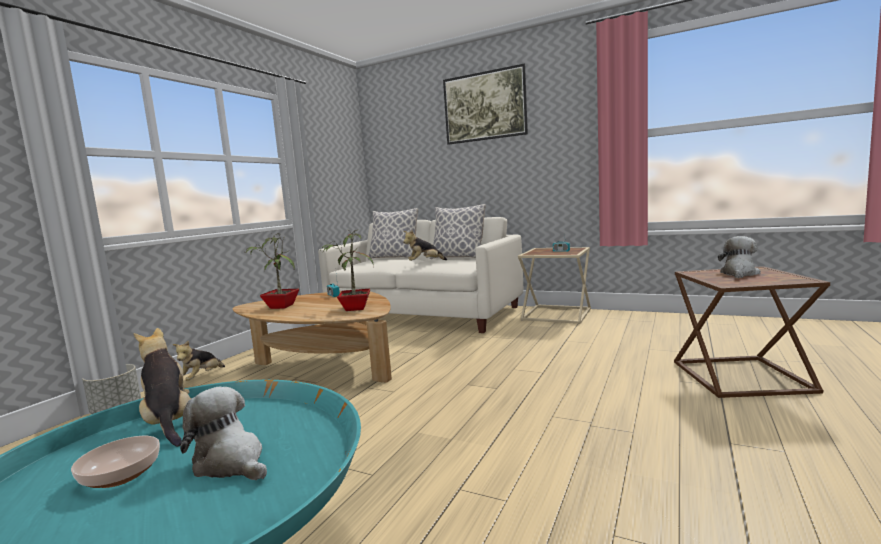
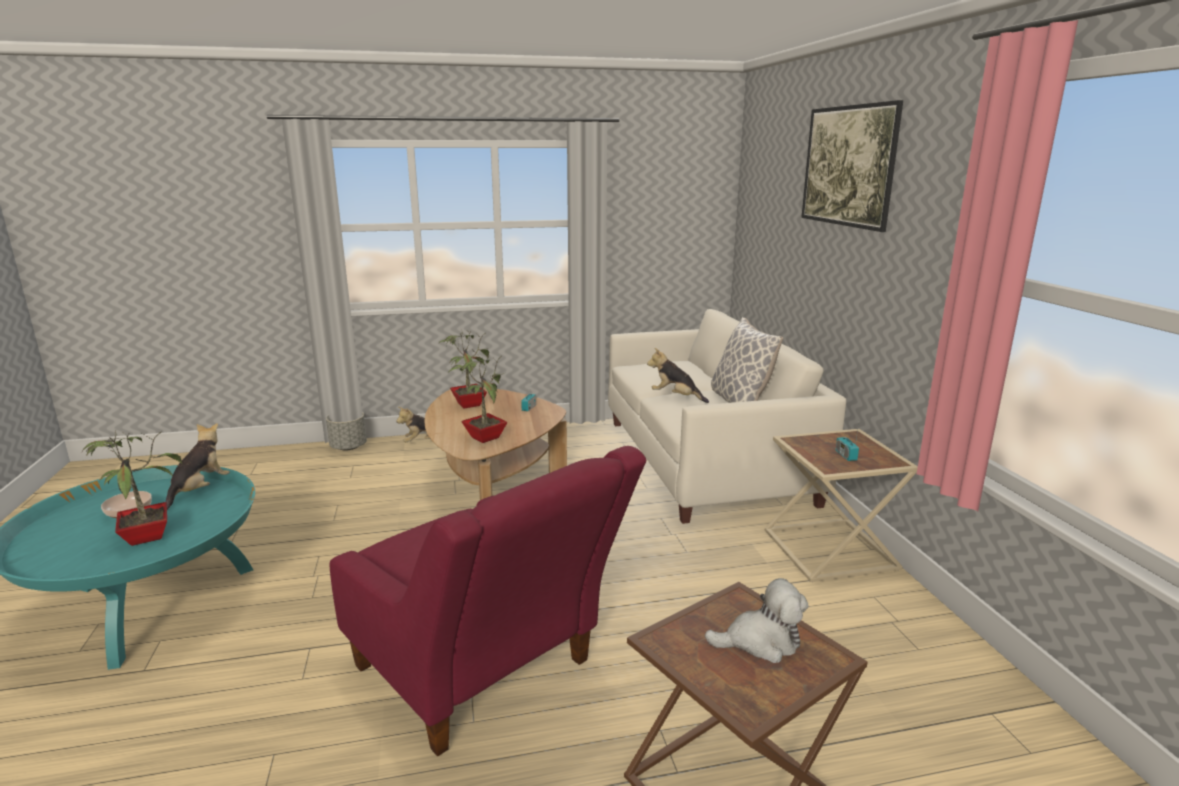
camera: 50 degrees right, 10 degrees up
(231, 462) = (146, 536): plush toy -> potted plant
(394, 258) = (699, 369): pillow -> none
(581, 418) = (484, 675): none -> red armchair

